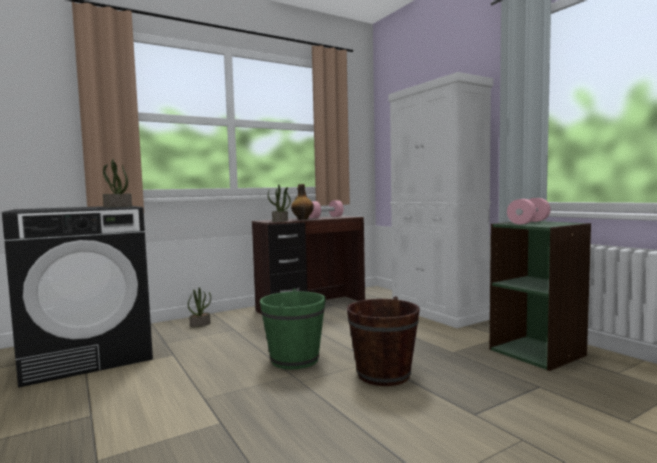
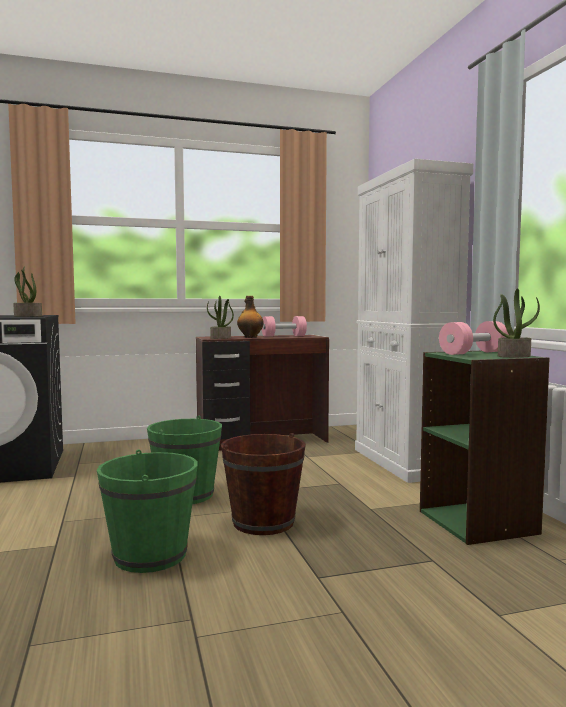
camera: 15 degrees right, 0 degrees up
(200, 324) = (128, 449): potted plant -> potted plant (513, 356)
(319, 418) = (150, 555): none -> green bucket

